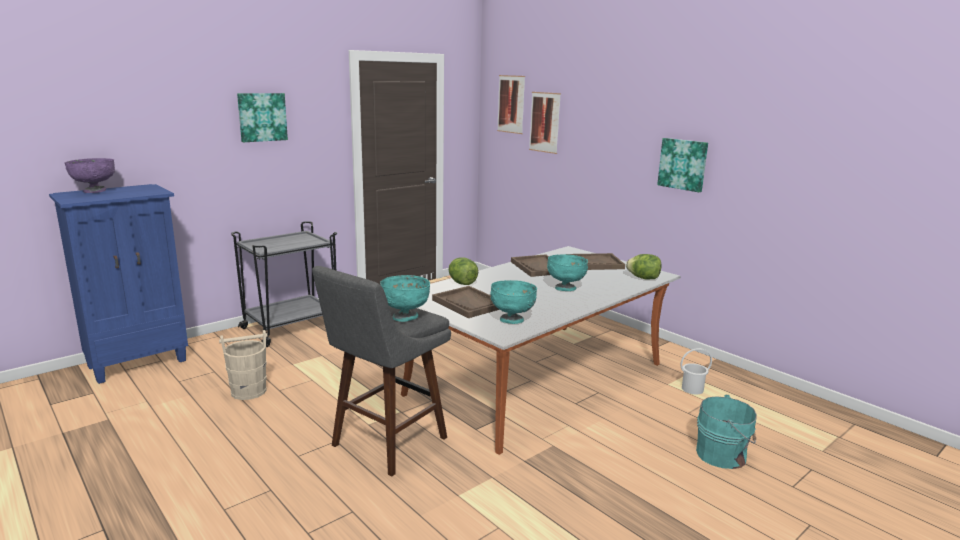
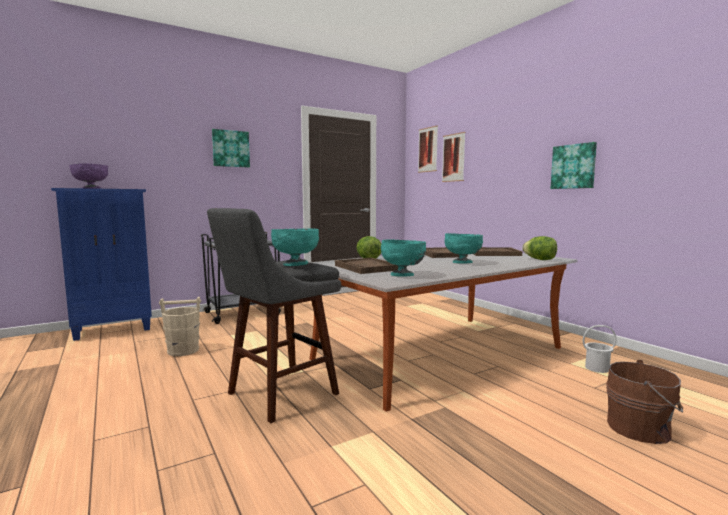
camera: 10 degrees right, 10 degrees down
(723, 455) = (641, 429): turquoise bucket -> brown bucket

